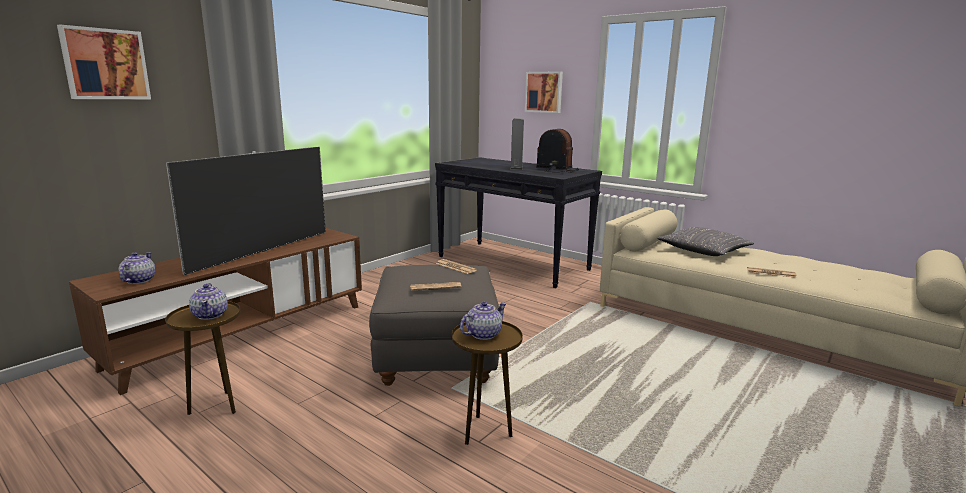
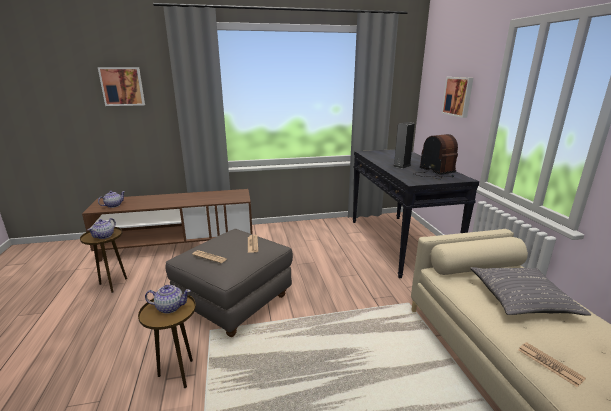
camera: 40 degrees right, 5 degrees up
(263, 251) = (188, 200): television -> none

